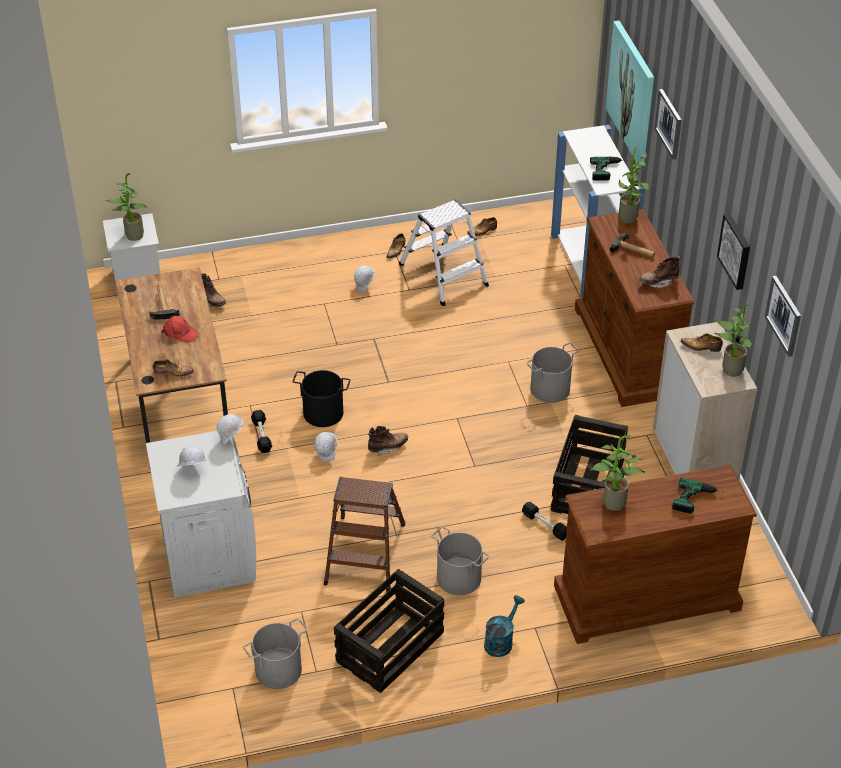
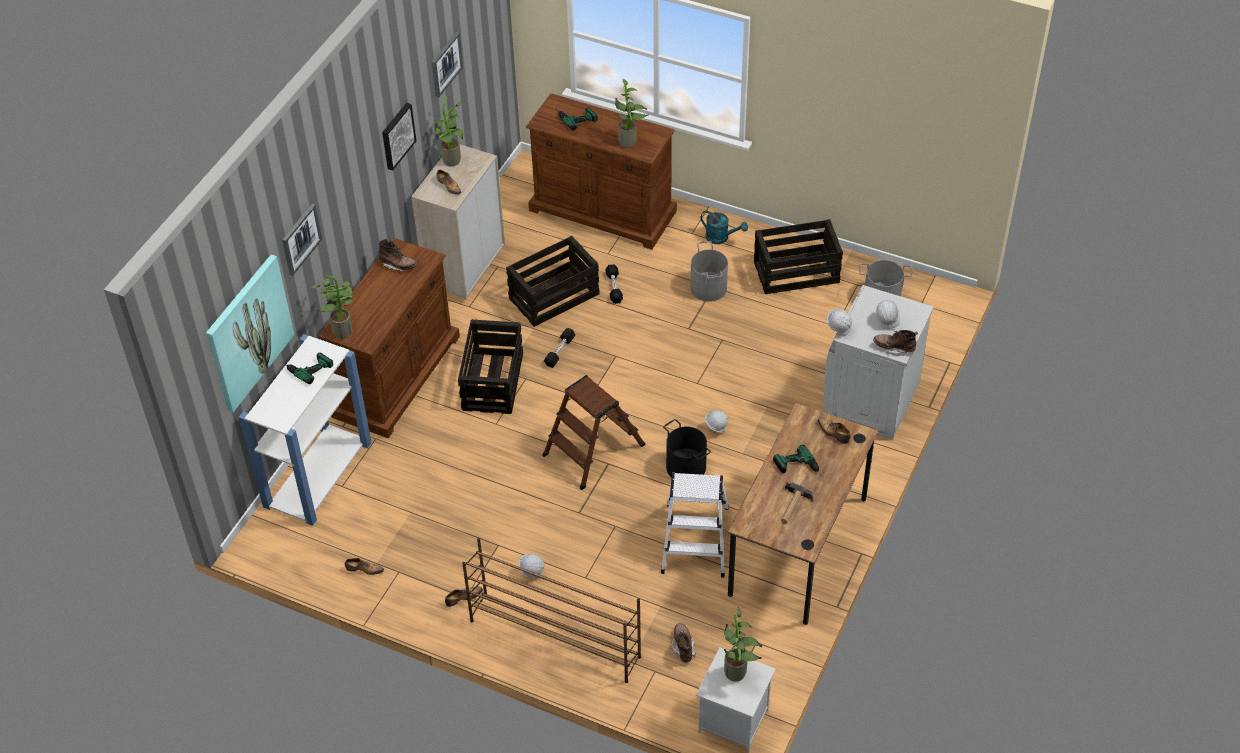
camera: 140 degrees left, 5 degrees up
(180, 332) = (799, 469): red cap -> power drill
(262, 436) = (753, 476): black dumbbell -> black dumbbell (559, 351)
(308, 261) = (554, 638): none -> brown shoe rack
(365, 553) = (756, 339): brown step ladder -> brown step ladder (594, 449)
(387, 447) = (664, 407): brown boot -> brown boot (894, 348)
(443, 274) = (452, 542): white step ladder -> white step ladder (695, 539)
(501, 641) = (721, 238): turquoise watering can -> turquoise watering can turned 135 degrees counterclockwise
(550, 389) = (492, 381): grey bucket -> crate
(634, 250) = (378, 301): hammer -> none

